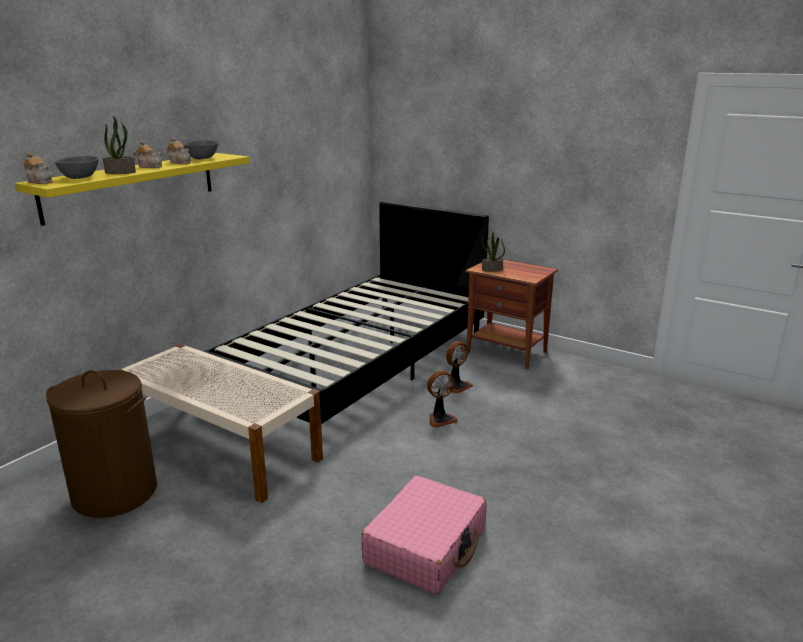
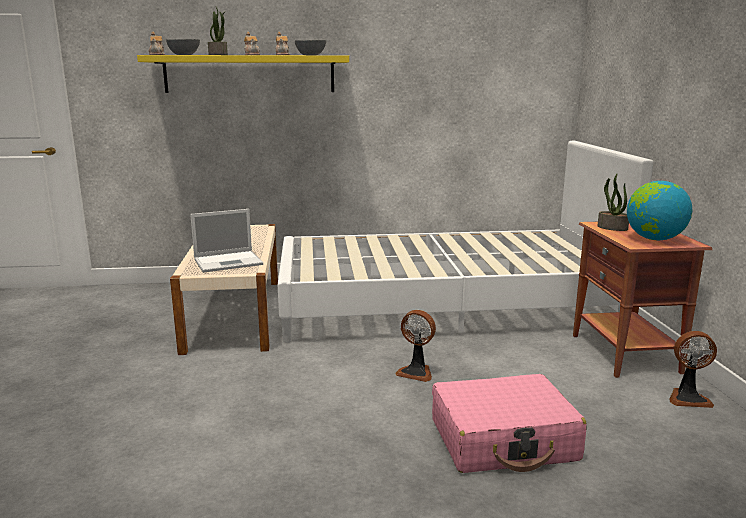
camera: 50 degrees right, 5 degrees down
(114, 493) = (140, 310): brown laundry basket -> none
(258, 393) = (229, 262): none -> laptop
(359, 365) = (443, 305): black bed -> white bed
(426, 546) = (185, 448): pink suitcase -> pink suitcase (503, 440)
(457, 386) = (495, 356): fan -> fan (687, 398)
(527, 272) = (654, 239): none -> globe

